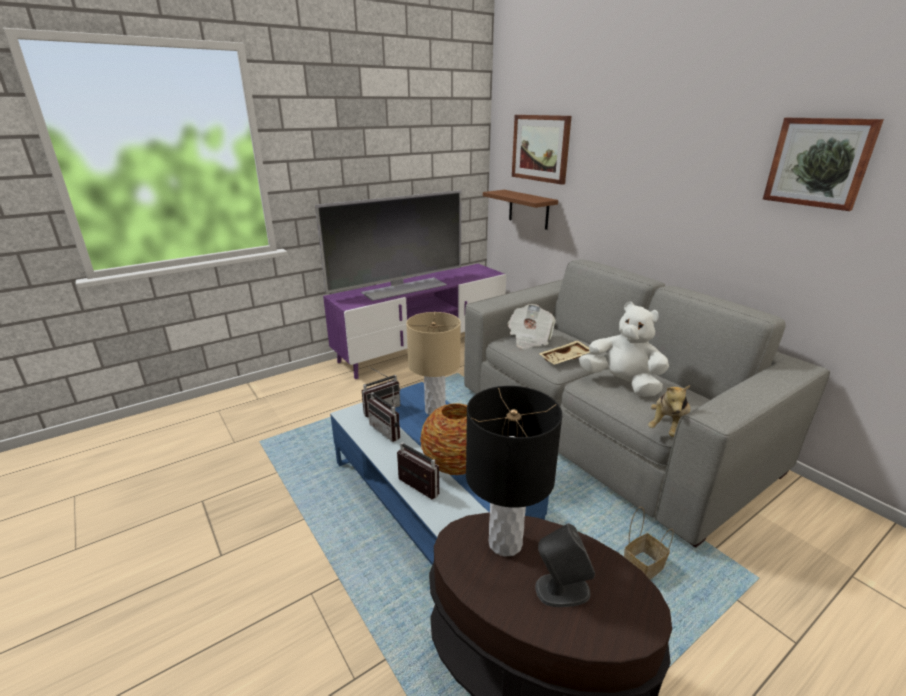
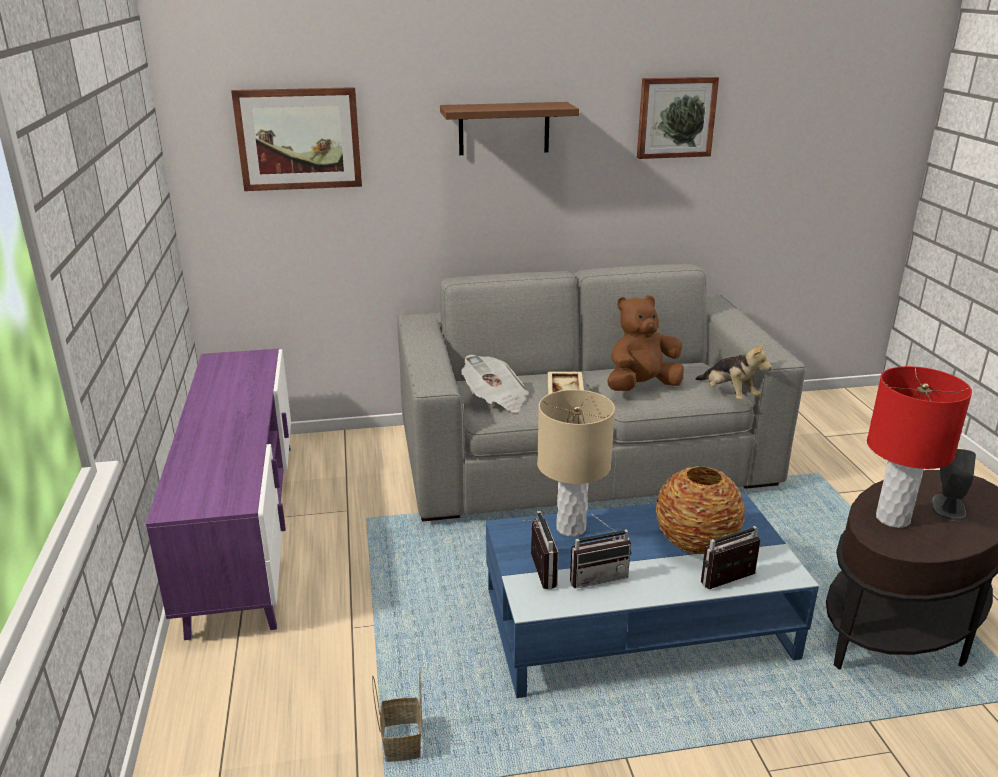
camera: 65 degrees left, 0 degrees up
(403, 288) = (227, 437): television -> none
(504, 543) = (893, 519): black table lamp -> red table lamp
(528, 209) = (290, 236): brown shelf -> brown shelf (504, 128)
(622, 384) = (641, 387): white plush toy -> brown plush toy
(643, 566) = (791, 521): basket -> basket (401, 742)

